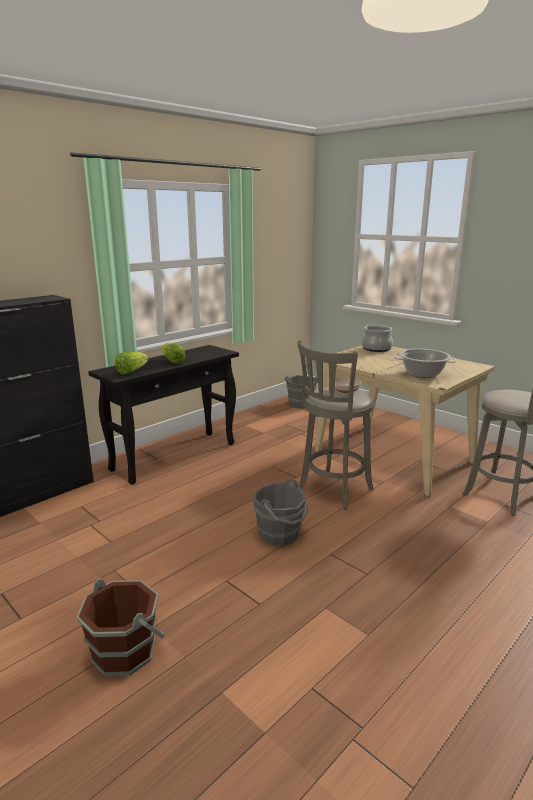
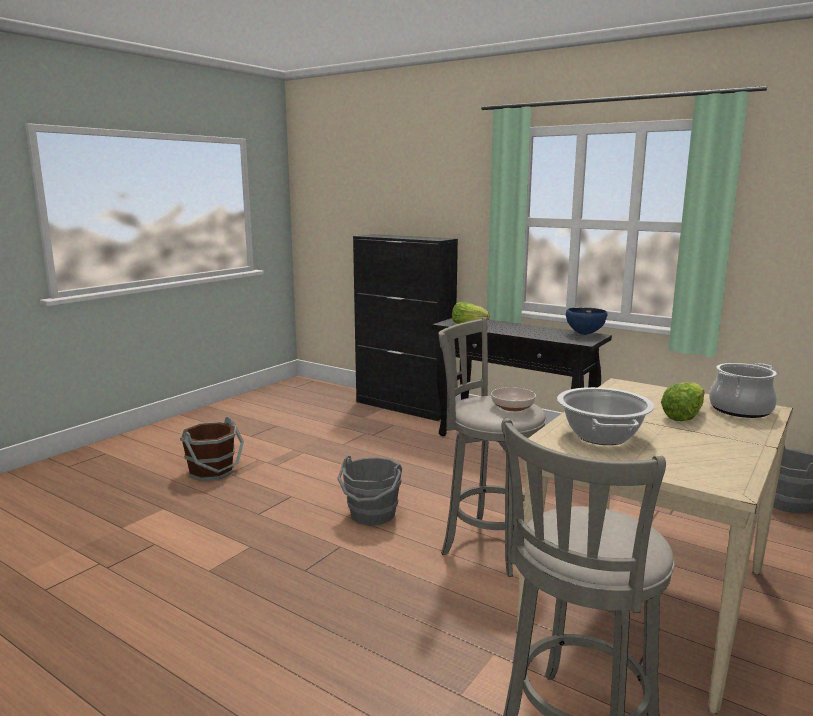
camera: 80 degrees right, 5 degrees down
(172, 361) = (518, 330): lettuce -> lettuce (683, 416)
(202, 349) = (585, 334): none -> blue bowl

